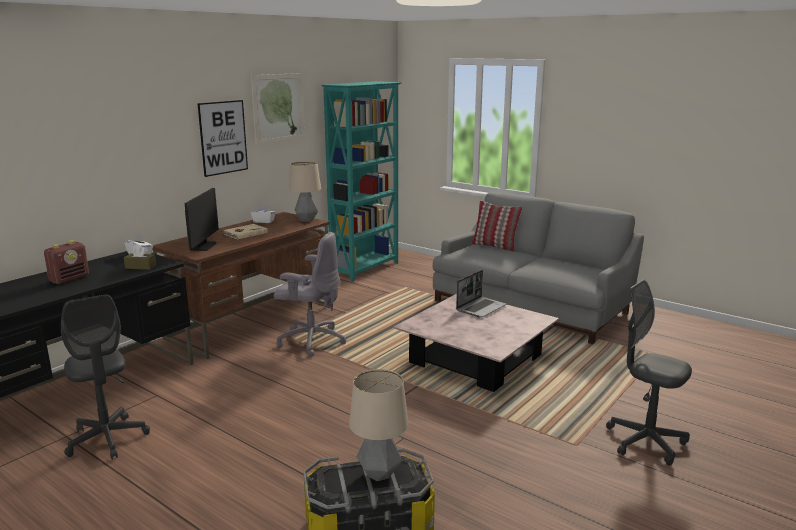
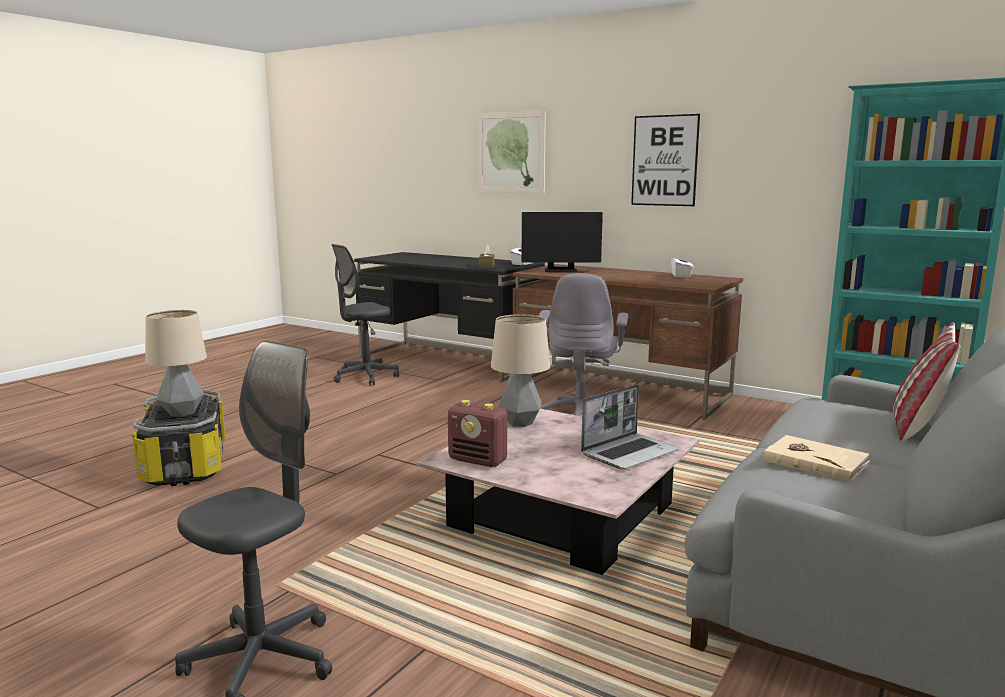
camera: 85 degrees right, 5 degrees down
(70, 279) = (450, 260): radio -> radio (478, 460)
(245, 233) = (620, 275): beige book -> beige book (814, 461)
(278, 108) = (763, 127): picture -> picture (511, 153)
(306, 220) = (707, 284): table lamp -> table lamp (519, 423)
(481, 308) = (629, 453): laptop -> laptop turned 75 degrees counterclockwise

